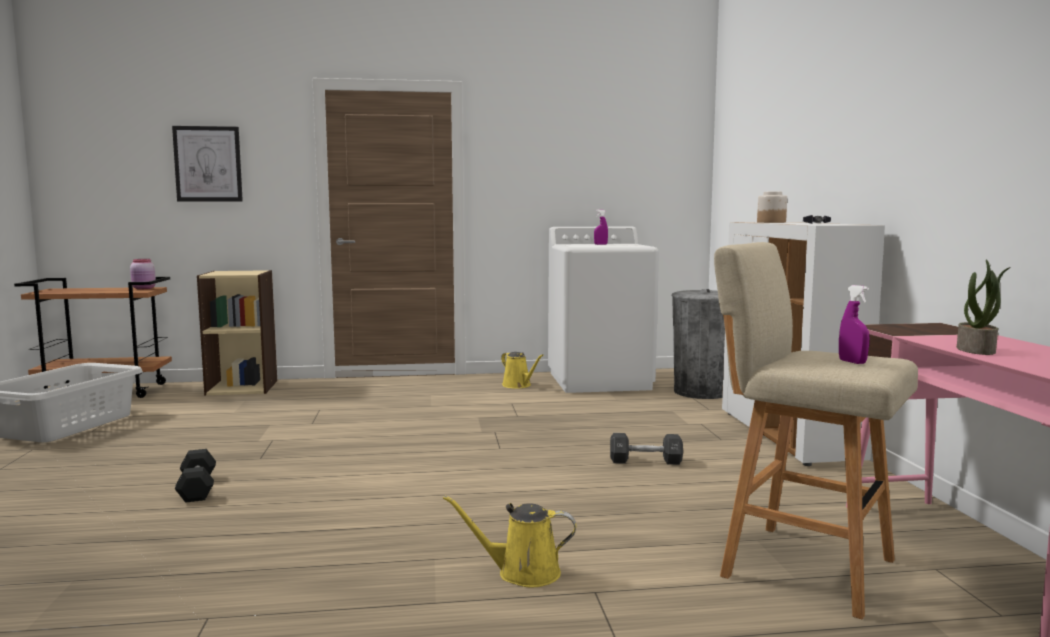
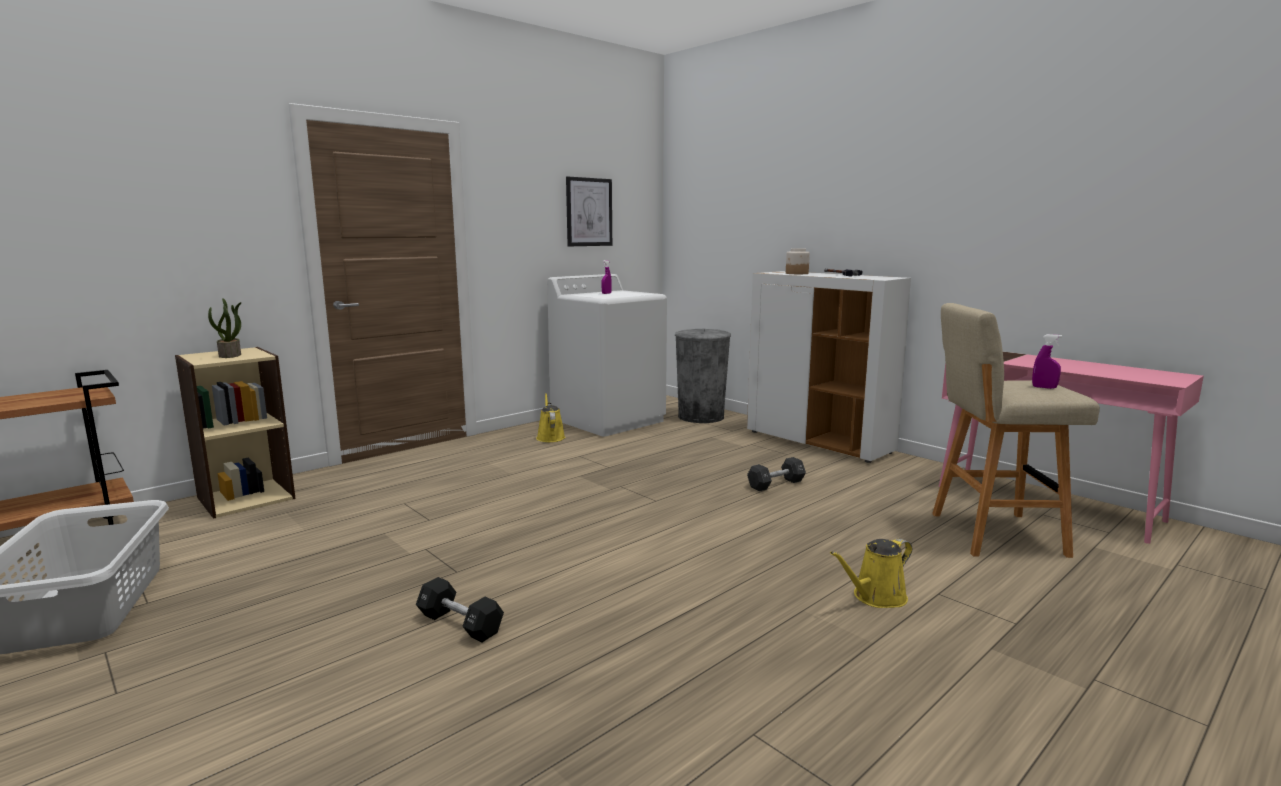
camera: 35 degrees left, 5 degrees up
(144, 288) = (82, 391): pink jar -> none
(208, 164) = (149, 211): picture -> picture (589, 212)
(518, 385) = (550, 437): yellow watering can -> yellow watering can turned 120 degrees counterclockwise
(977, 350) = (1070, 369): potted plant -> potted plant (230, 355)

